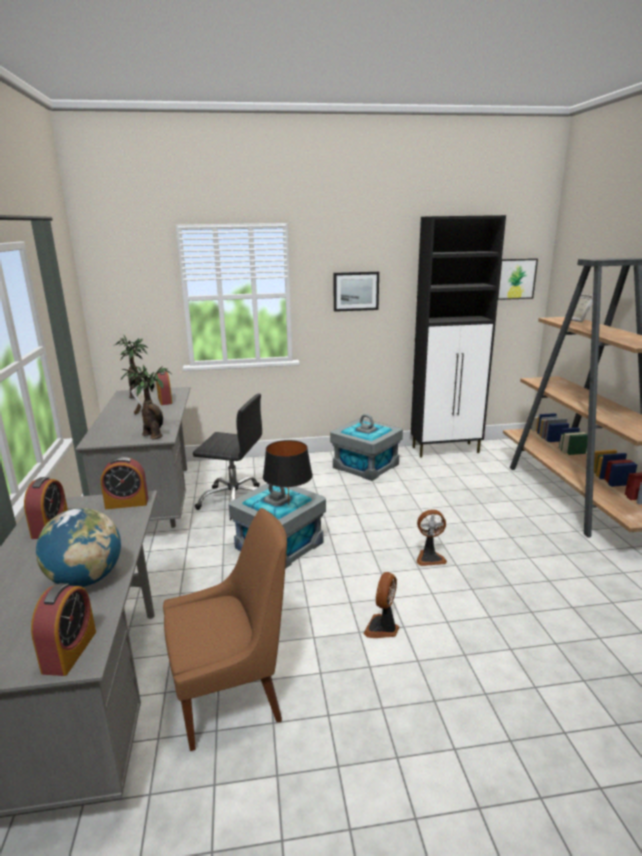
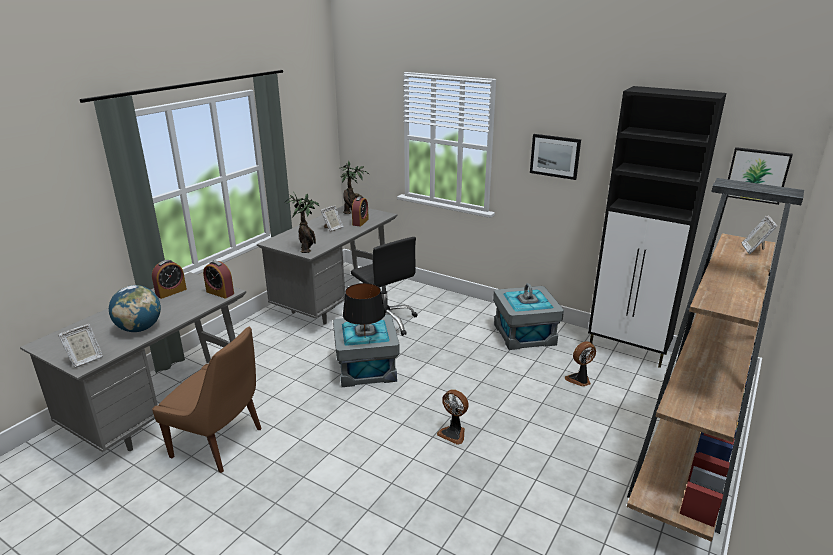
camera: 40 degrees right, 5 degrees up
(69, 651) = (85, 360): alarm clock -> picture frame
(382, 628) = (345, 460): fan -> fan (579, 380)

